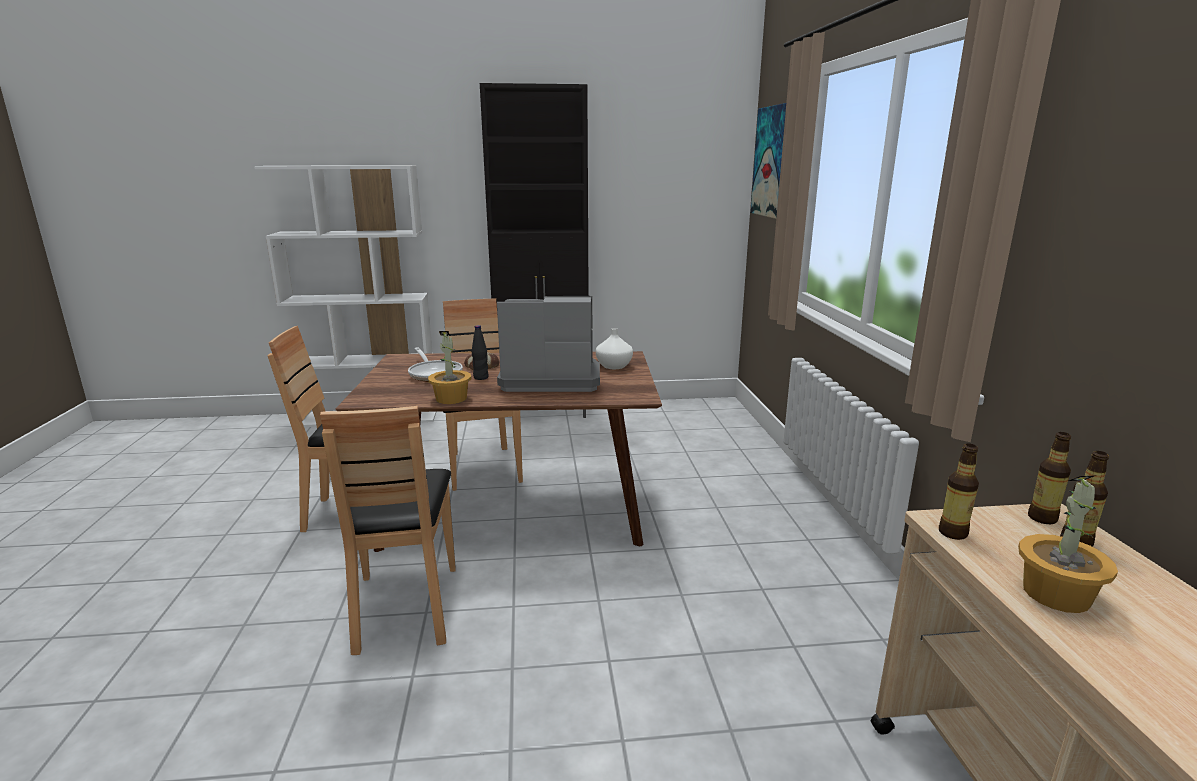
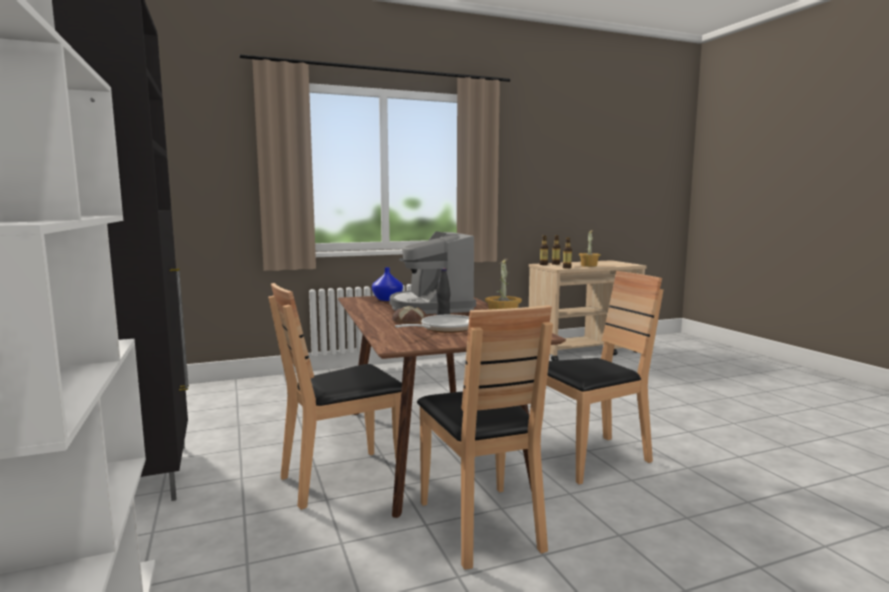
camera: 105 degrees left, 10 degrees down
(614, 366) = (387, 299): white vase -> blue vase
(773, 162) = (194, 147): picture -> none

